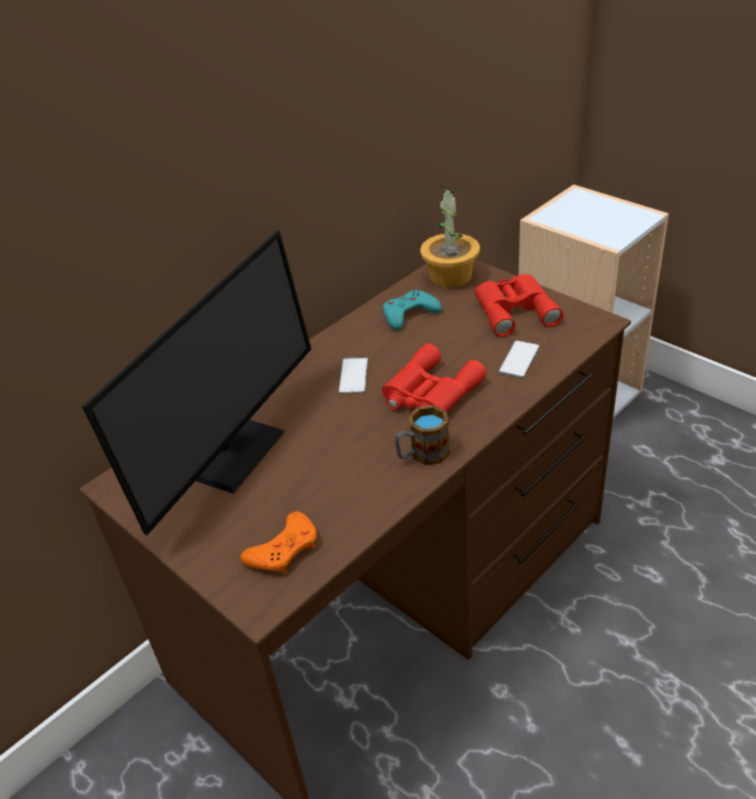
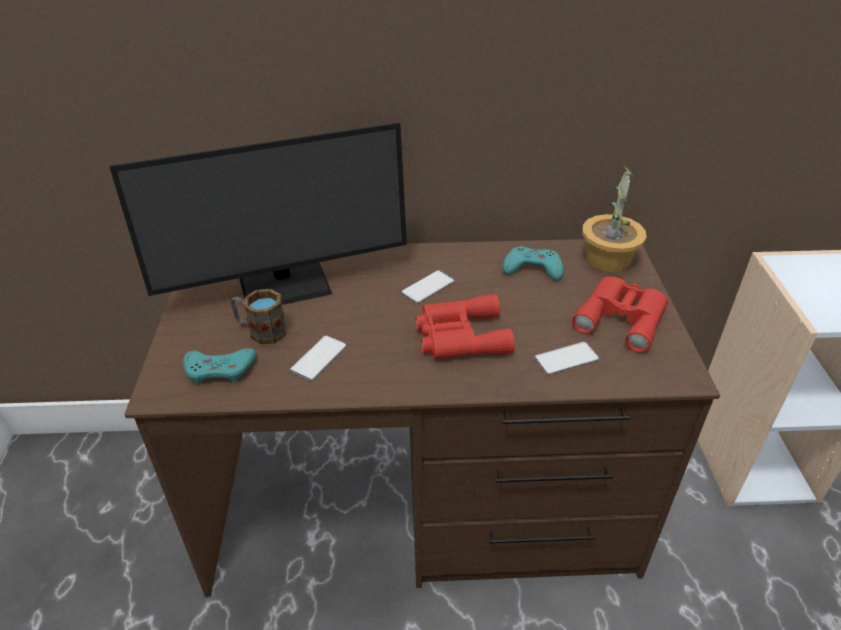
camera: 40 degrees right, 0 degrees up
(284, 549) = (219, 370): orange game controller -> turquoise game controller
(351, 482) = (318, 358): none -> phone
(422, 454) = (389, 375): mug -> mug (261, 330)

